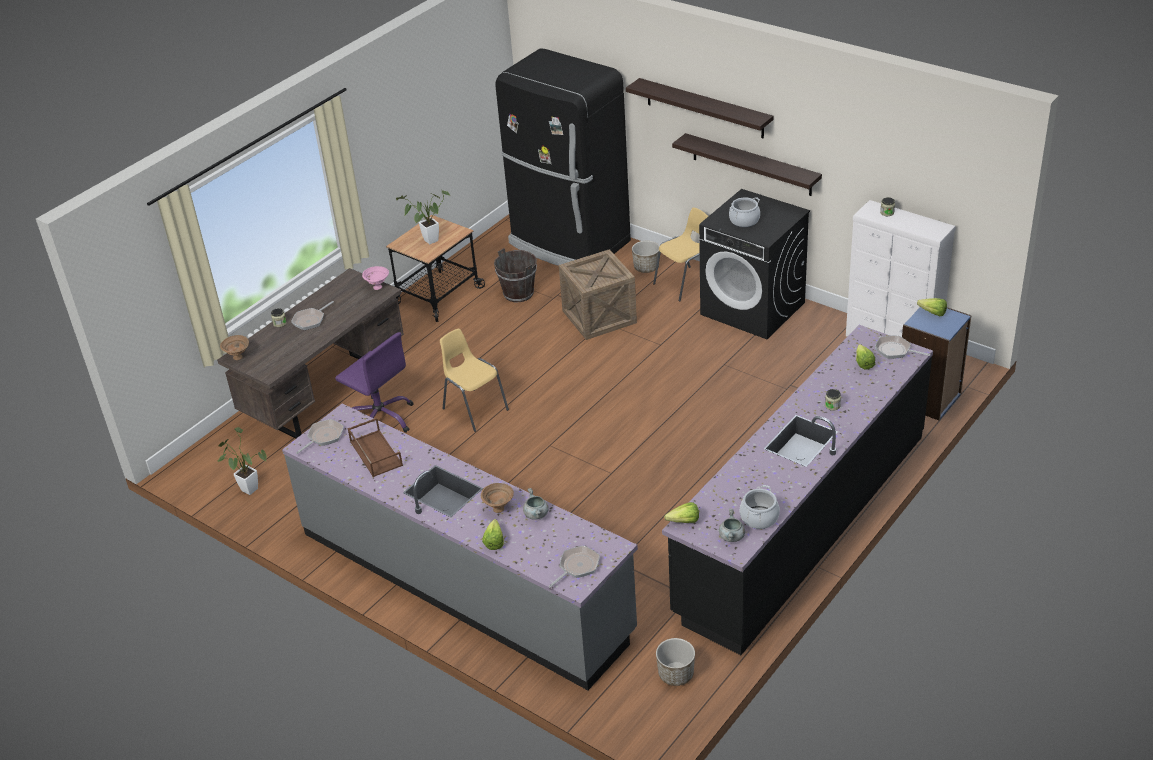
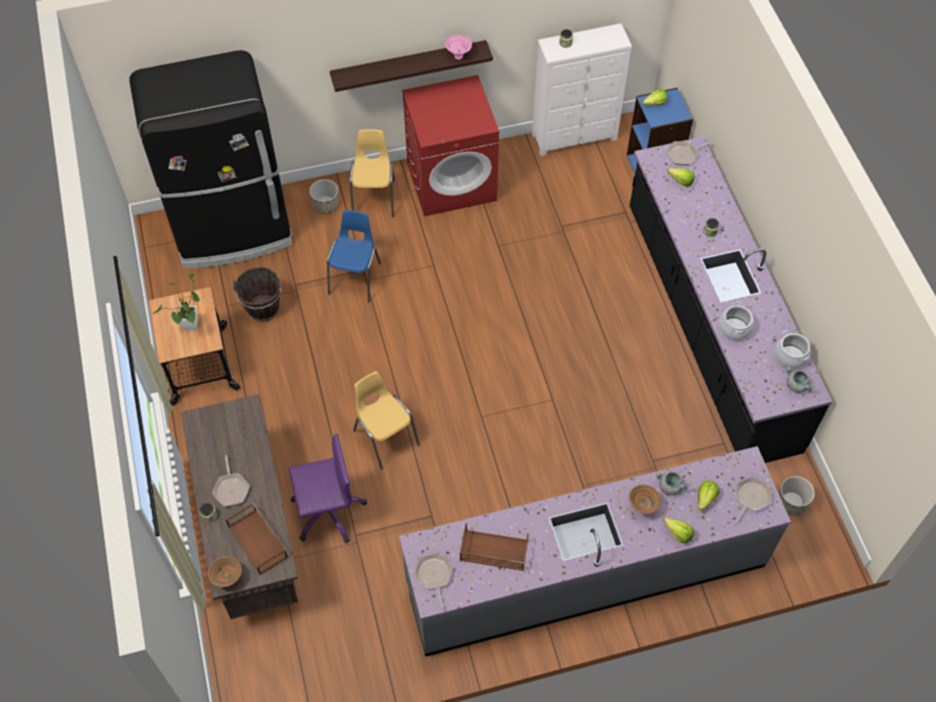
camera: 55 degrees left, 20 degrees up
(247, 488) = (320, 669): potted plant -> none
(280, 354) = (258, 541): none -> brown tray
(377, 287) = (236, 408): pink bowl -> pink bowl (458, 55)
(474, 409) = (385, 437): yellow chair -> yellow chair turned 60 degrees clockwise
(577, 567) = (751, 498): frying pan -> frying pan turned 45 degrees clockwise
(599, 317) = (355, 278): crate -> blue chair
(681, 521) = (756, 403): lettuce -> lettuce (704, 500)
(704, 108) = (350, 40): shelf -> none
(744, 220) = (448, 119): cooking pot -> cooking pot (734, 328)
(753, 308) = (452, 181): black washing machine -> red washing machine

